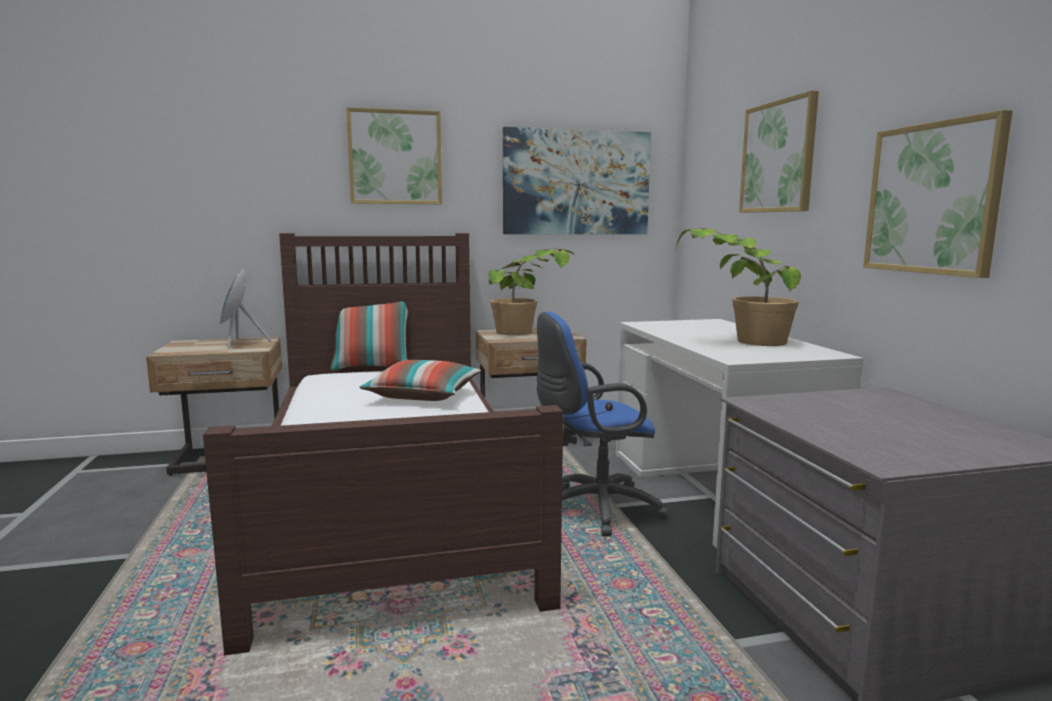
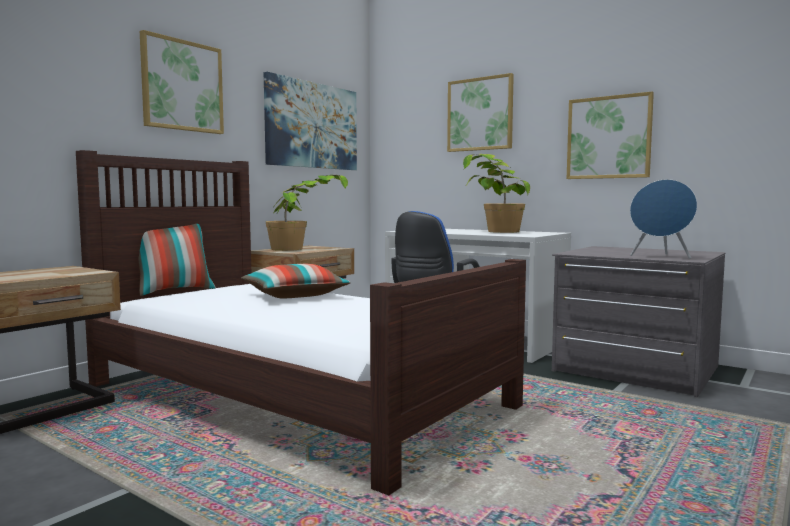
camera: 40 degrees left, 5 degrees down
(239, 343) = (51, 271): blue speaker -> blue speaker (661, 256)

